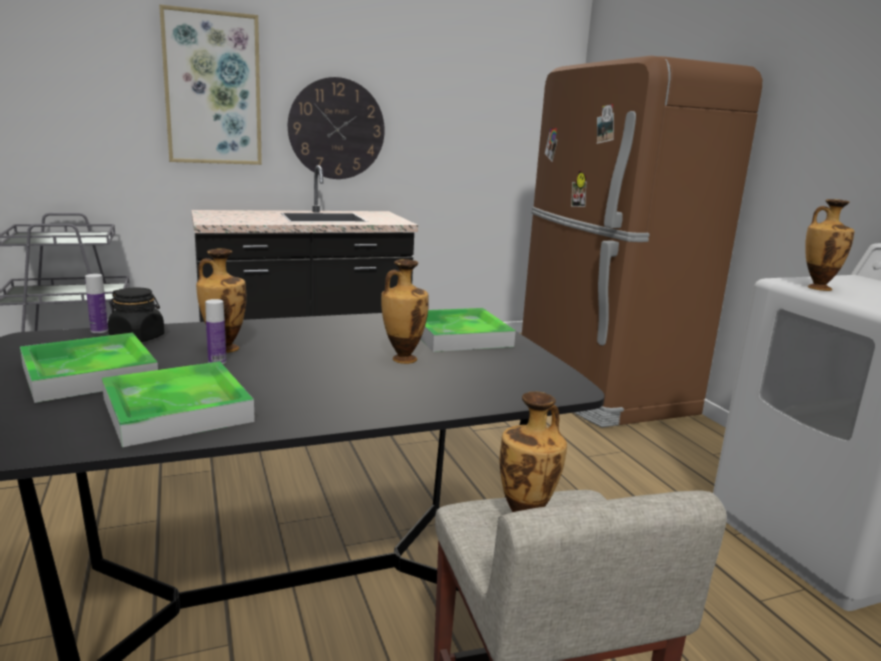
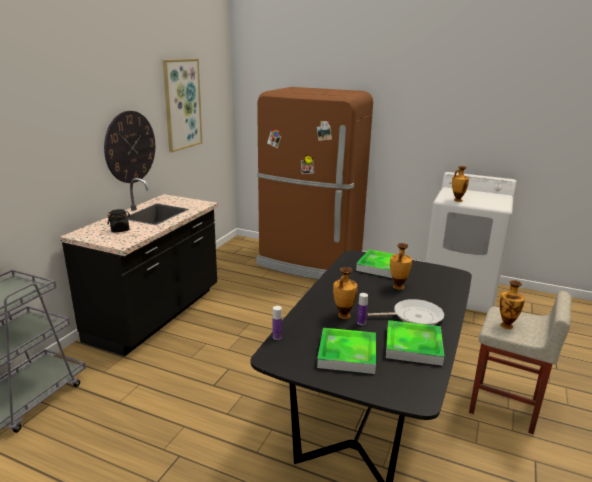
camera: 45 degrees left, 5 degrees up
(137, 338) = (302, 330): black jar -> black jar (120, 230)
(213, 89) = (57, 139): picture -> picture (182, 104)
(302, 390) = (414, 316): none -> frying pan

